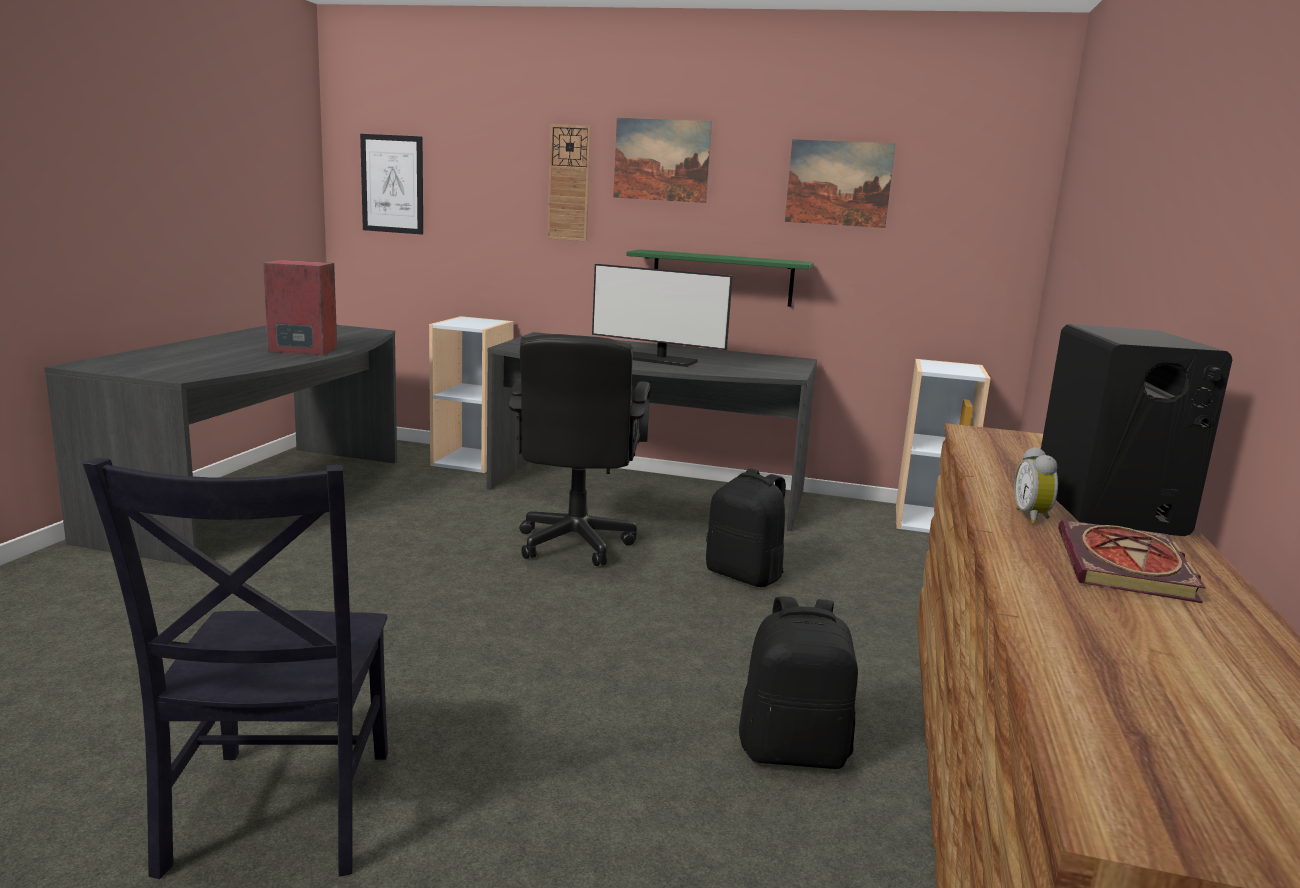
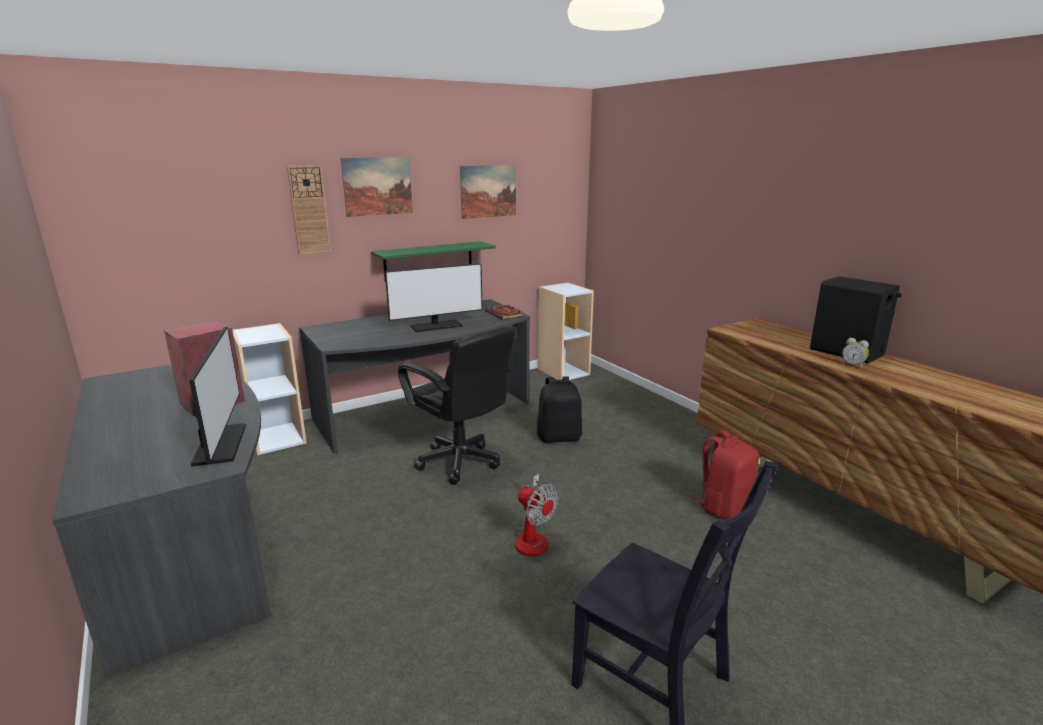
camera: 45 degrees left, 5 degrees up
(222, 368) = (220, 444): none -> monitor
(392, 184) = (133, 229): picture -> none
(486, 636) = (533, 537): none -> fan
(794, 751) = (723, 506): black backpack -> red backpack
(1128, 568) = (915, 375): book -> book (505, 314)

